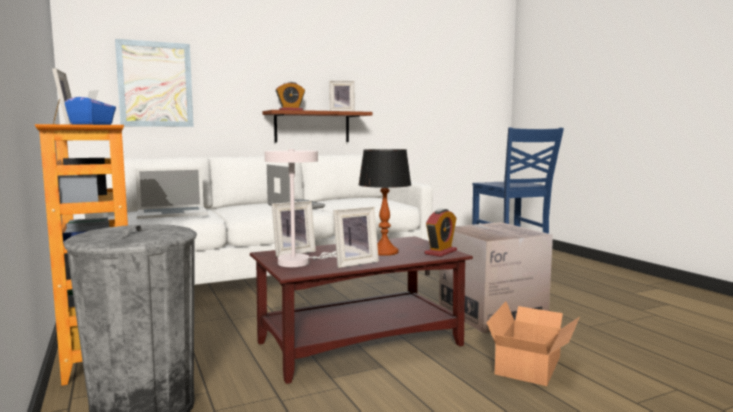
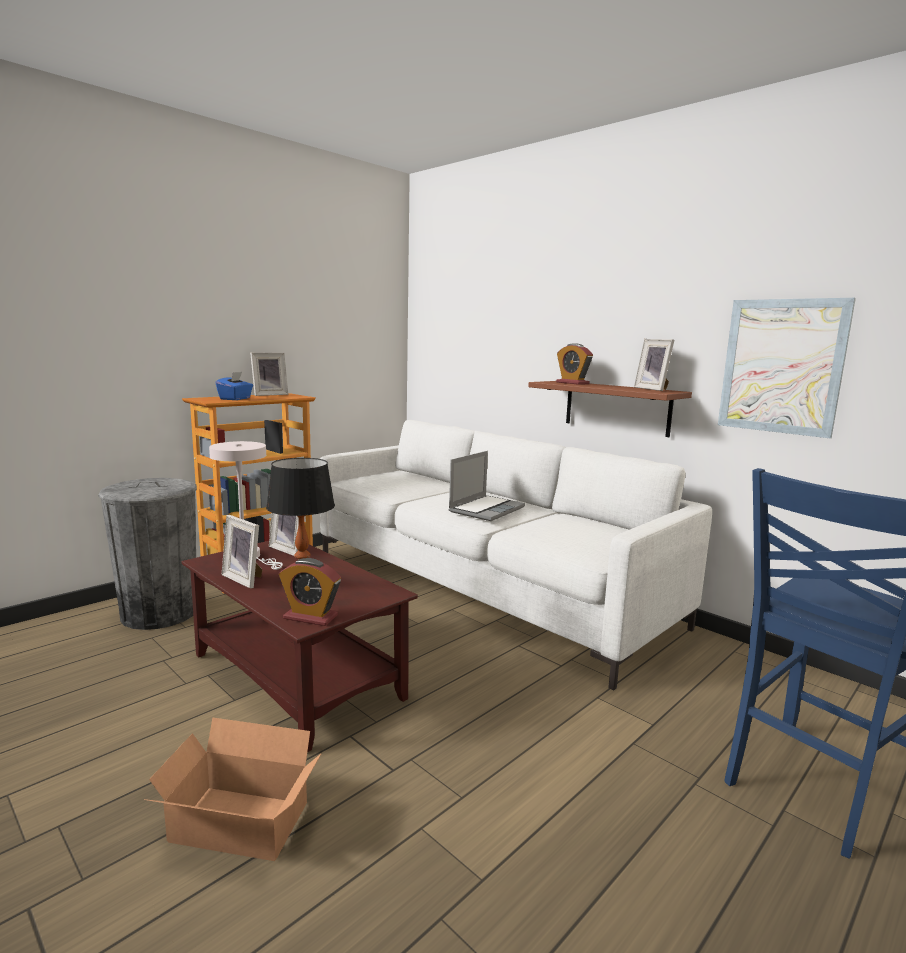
camera: 70 degrees right, 5 degrees up
(155, 84) = (465, 347): picture -> picture (781, 366)
(172, 213) = (397, 482): laptop -> none
(491, 313) = (449, 773): cardboard box -> none

